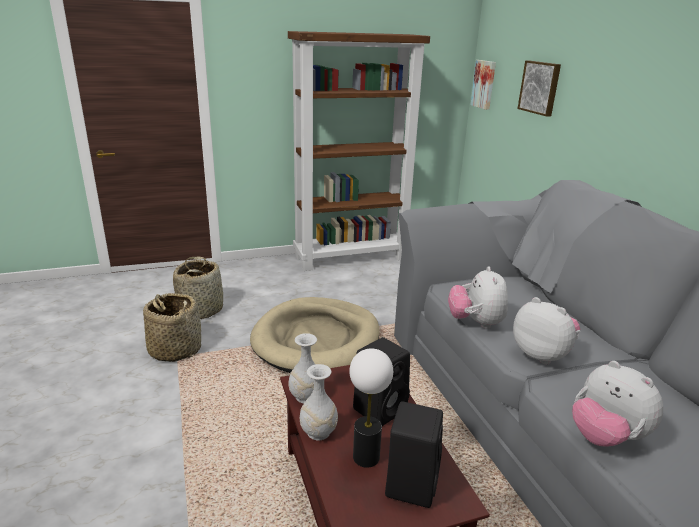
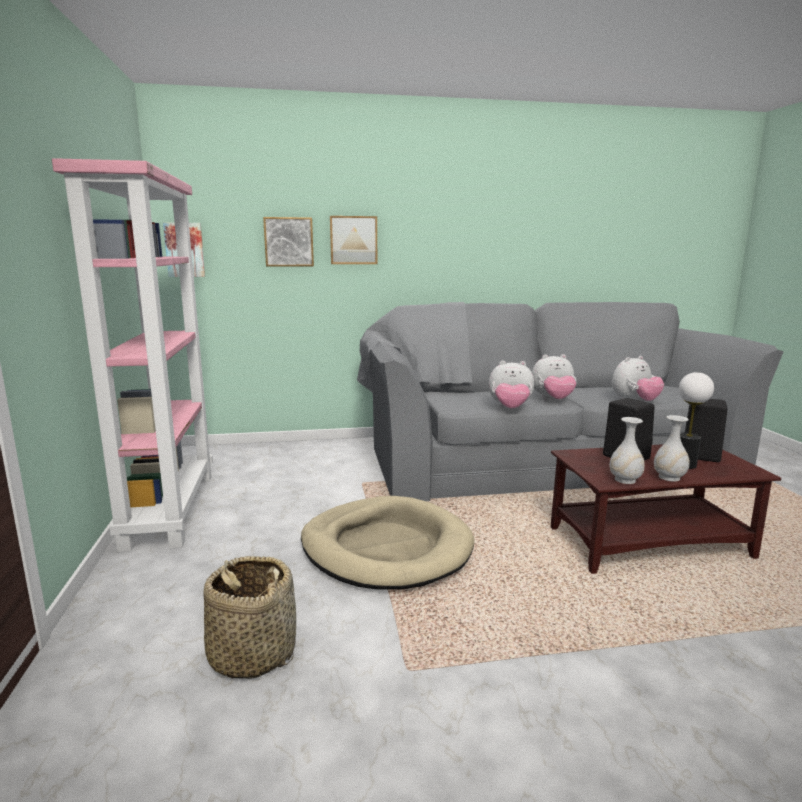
camera: 80 degrees left, 10 degrees down
(175, 349) = (383, 676): basket -> none
(351, 257) = (169, 509): brown bookcase -> pink bookcase
(542, 354) = (553, 400): plush toy -> plush toy turned 150 degrees counterclockwise
(587, 94) = (353, 240): none -> picture

